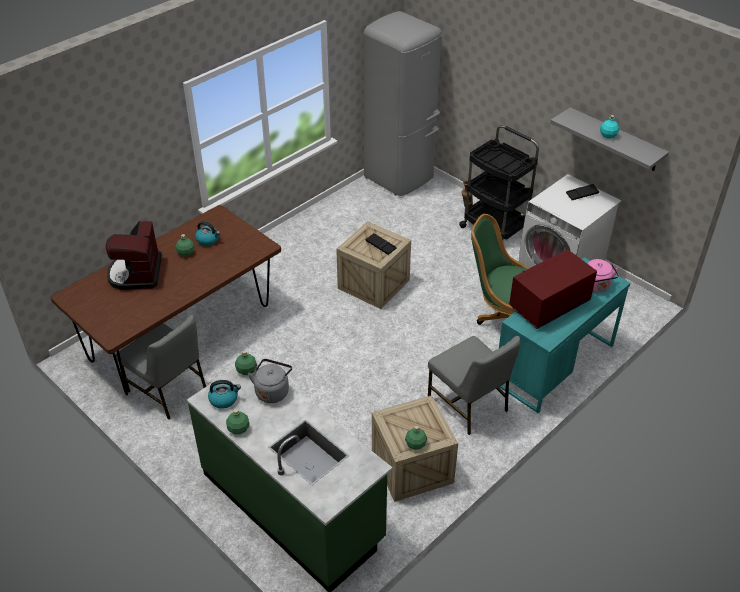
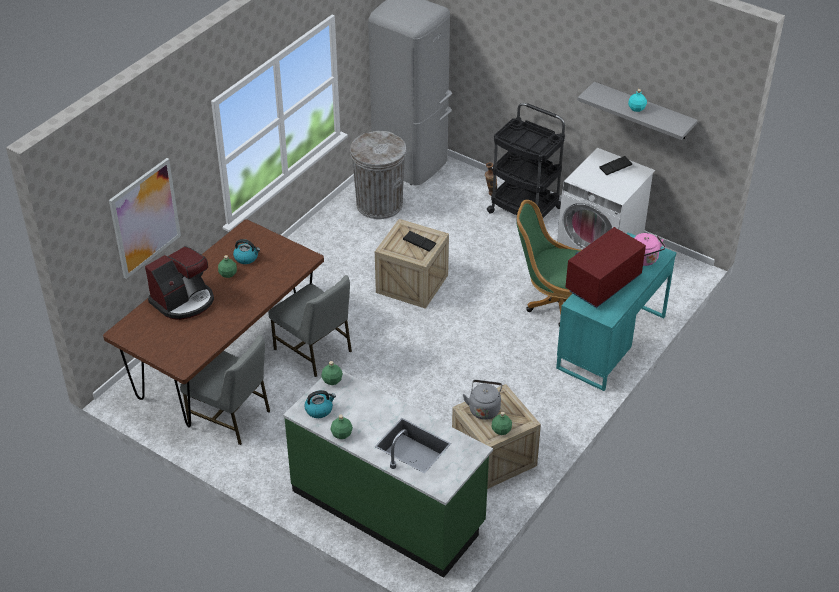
camera: 10 degrees left, 0 degrees up
(104, 188) = (145, 218): none -> picture
(136, 273) = (183, 301): coffee machine -> coffee machine turned 120 degrees counterclockwise
(272, 391) = (363, 396): grey kettle -> grey kettle (484, 408)
(362, 209) = (379, 204): none -> grey trash can
(469, 405) = (535, 392): grey chair -> grey chair (314, 350)

